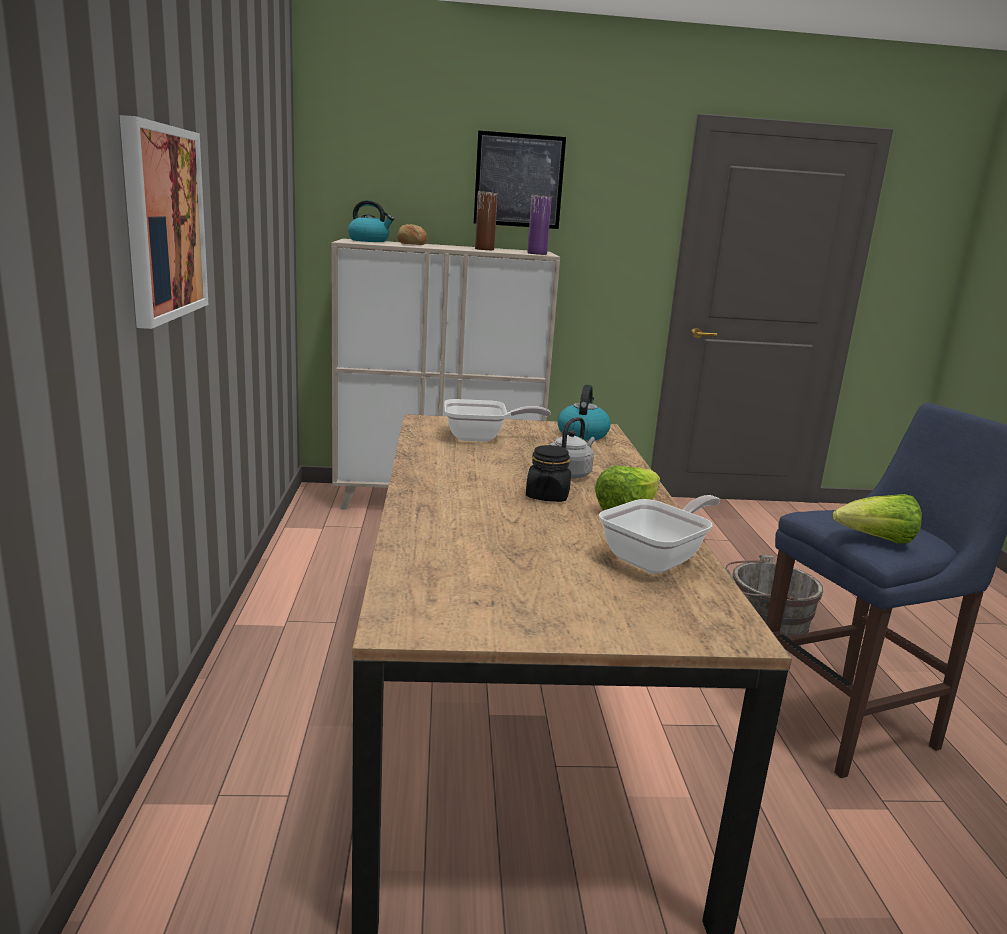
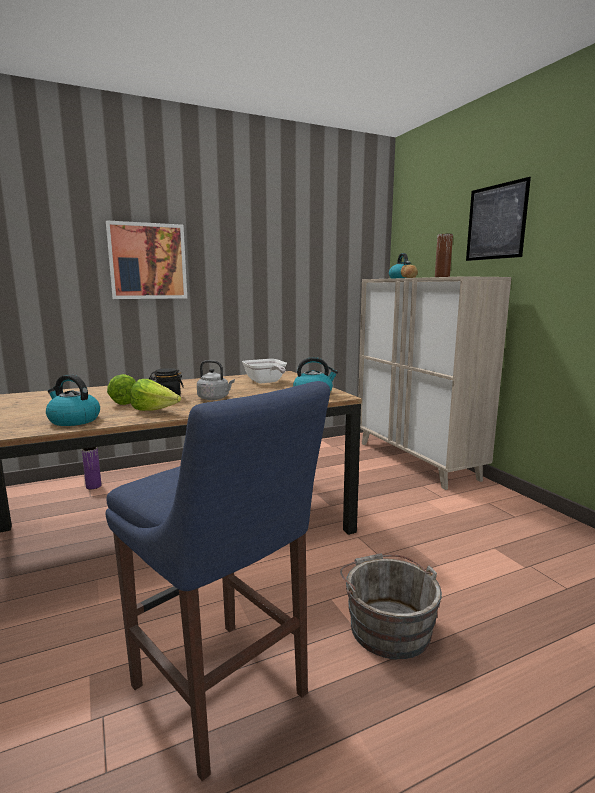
camera: 70 degrees right, 5 degrees down
(537, 254) = (460, 276): purple vase -> purple vase (93, 486)
(658, 559) = (73, 420): frying pan -> kettle
(876, 540) = (161, 480): lettuce -> lettuce (124, 402)

